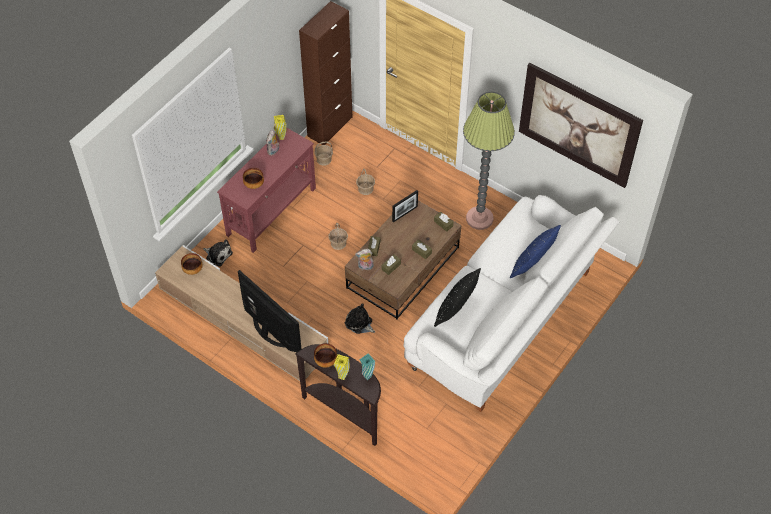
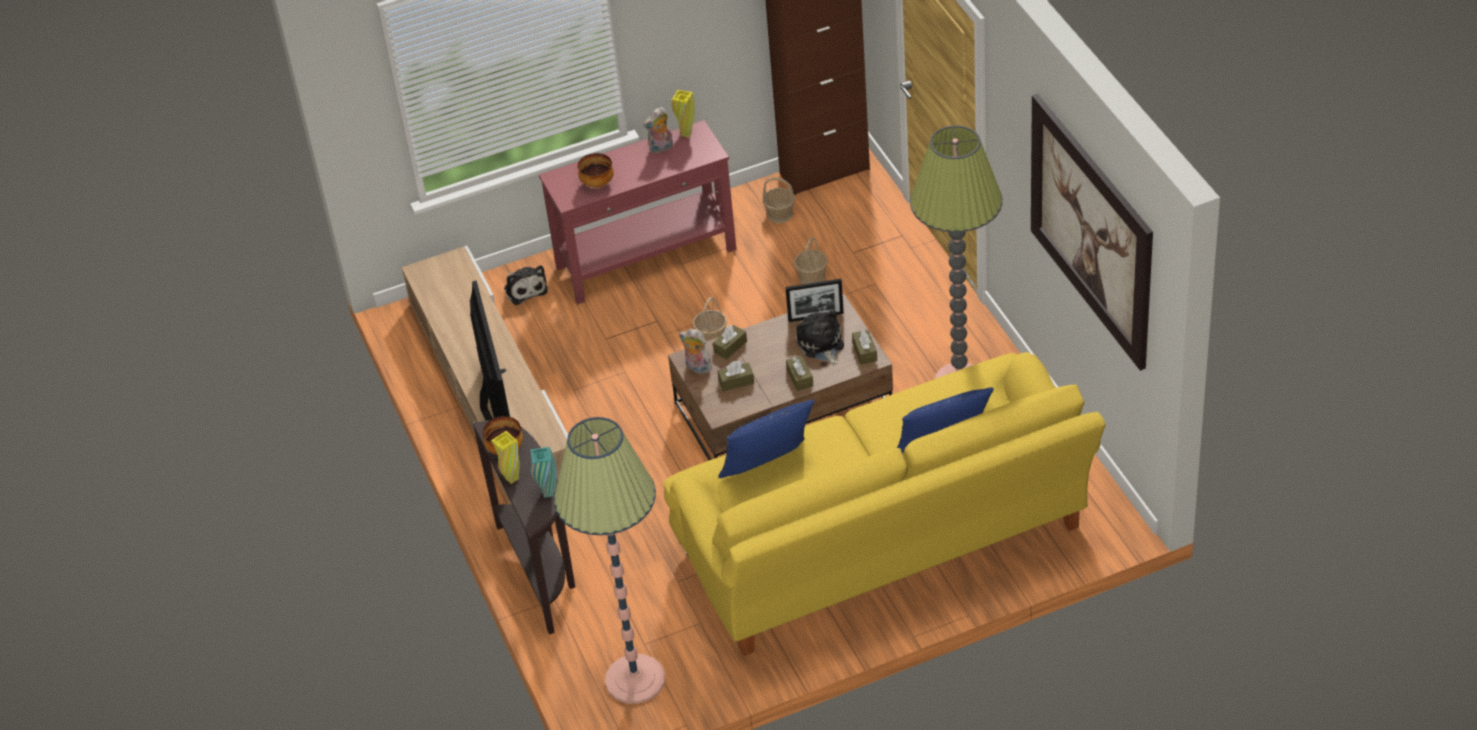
camera: 35 degrees right, 10 degrees down
(192, 270) = (454, 283): bowl -> none
(359, 323) = (656, 459): plush toy -> plush toy (821, 345)
(436, 450) = (635, 679): none -> floor lamp
(456, 311) = (769, 469): black pillow -> blue pillow
(505, 321) = (885, 545): white sofa -> yellow sofa

